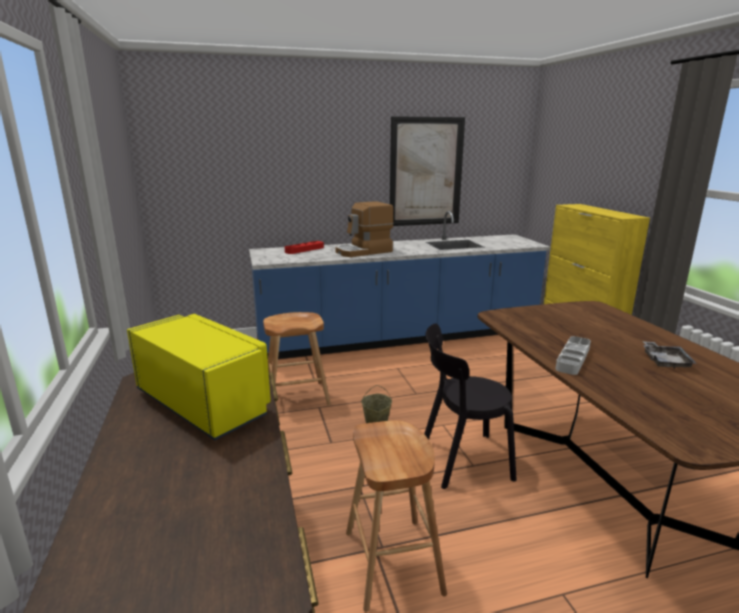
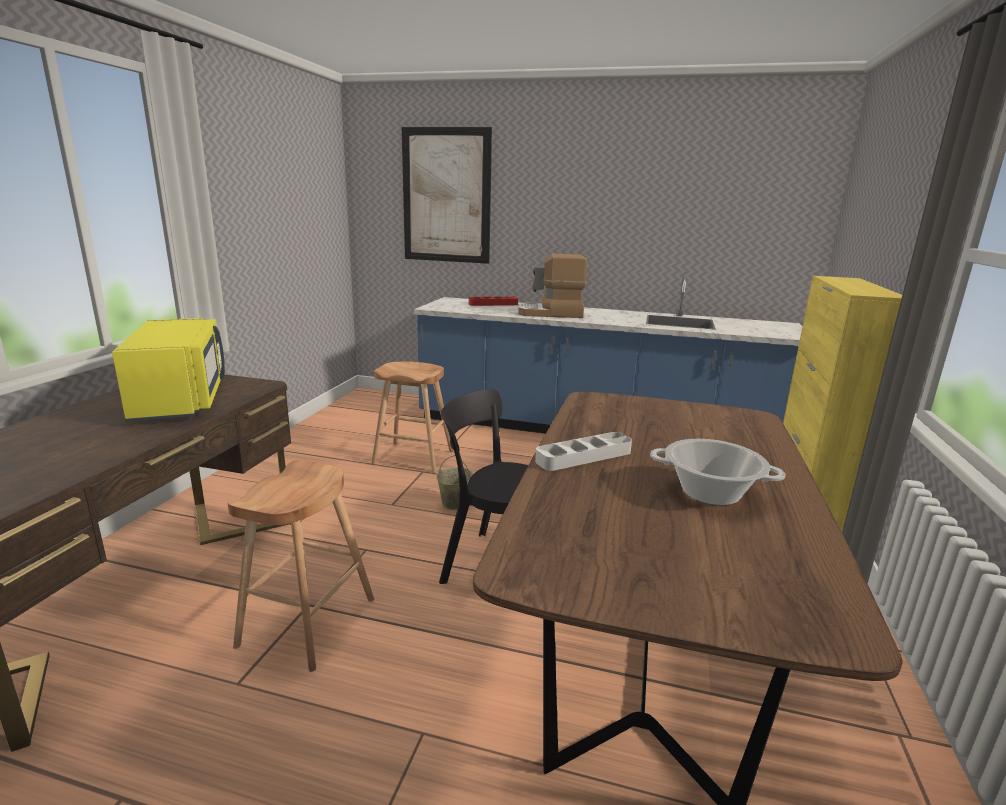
camera: 30 degrees right, 0 degrees up
(426, 172) = (665, 224): picture -> picture (446, 196)
(665, 361) = (710, 492): grey tray -> cooking pot

